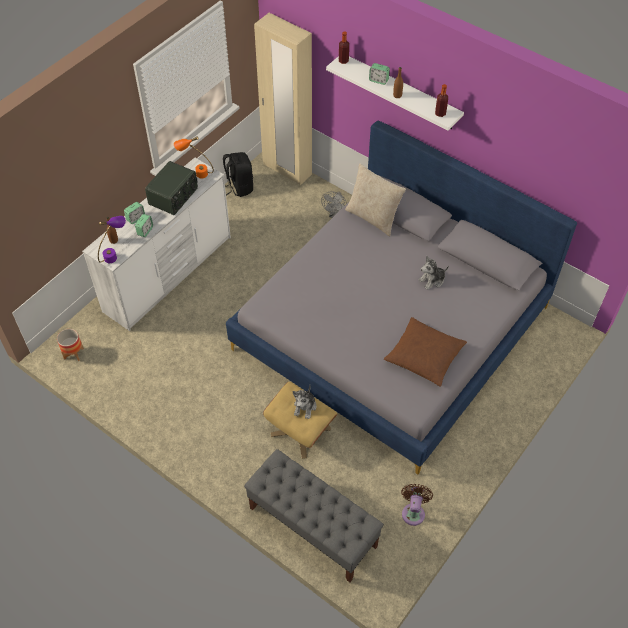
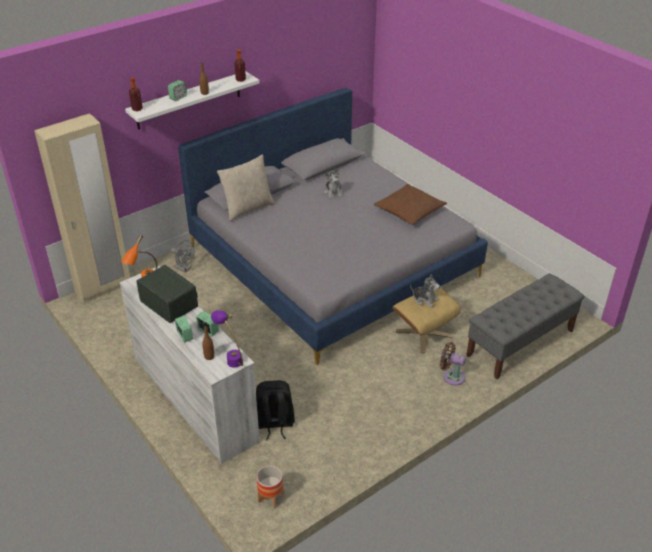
camera: 75 degrees left, 15 degrees down
(239, 187) = (104, 326): black backpack -> black backpack (274, 423)
(413, 512) = (513, 285): brown fan -> brown fan (451, 376)

